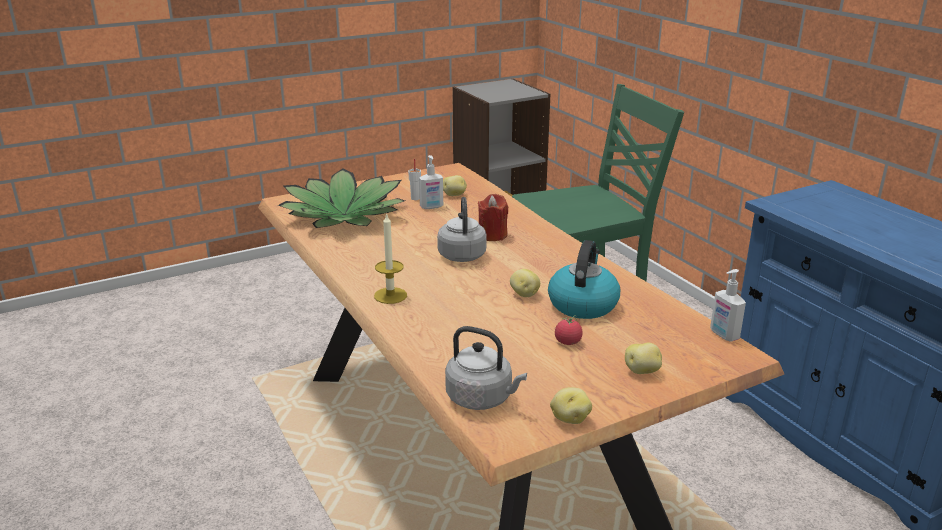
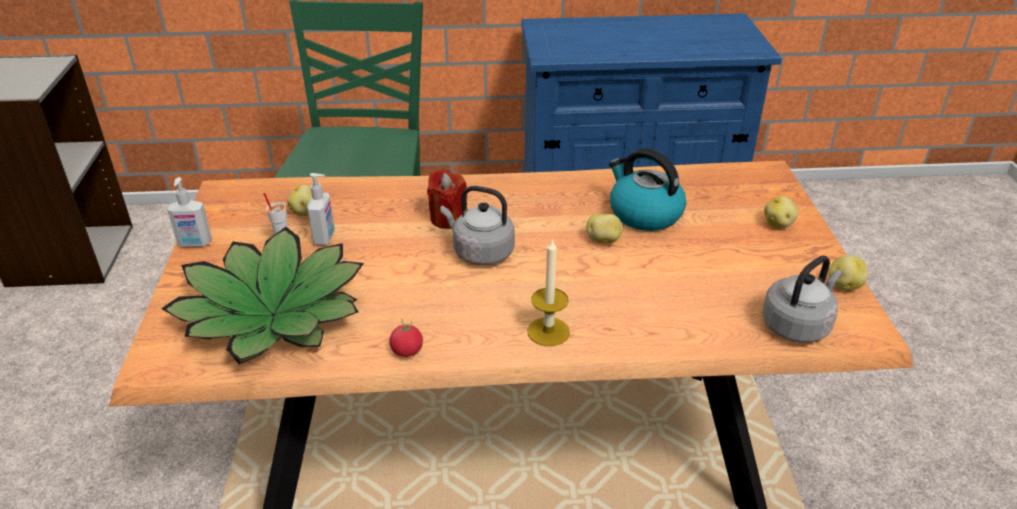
camera: 65 degrees left, 10 degrees up
(568, 342) = (712, 245): tomato -> tomato (407, 351)
(723, 335) = (735, 167): soap dispenser -> soap dispenser (195, 244)

